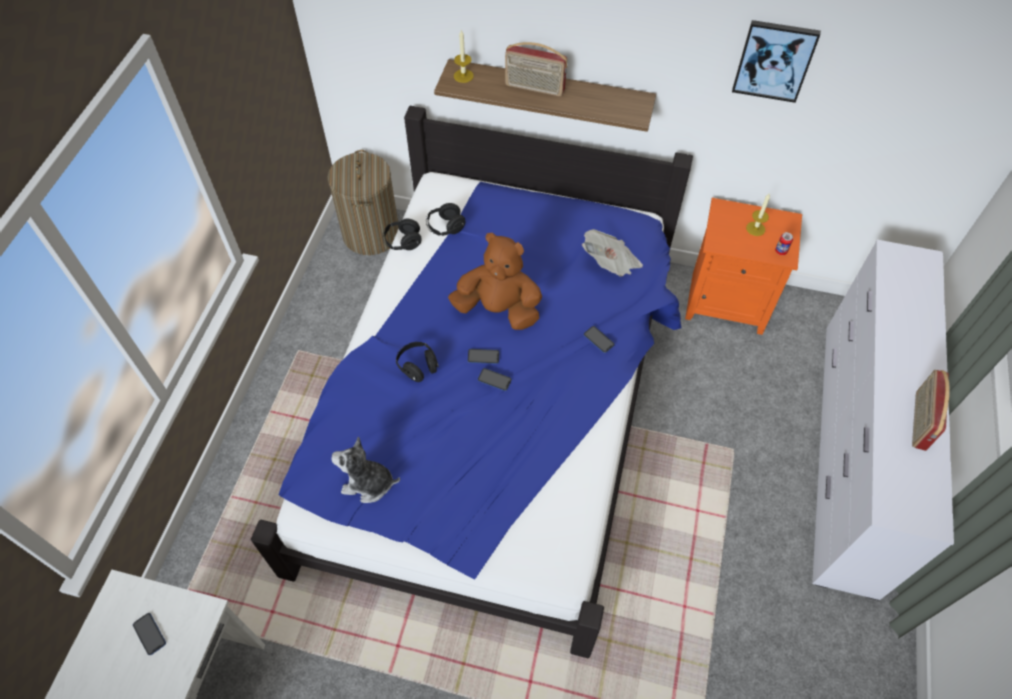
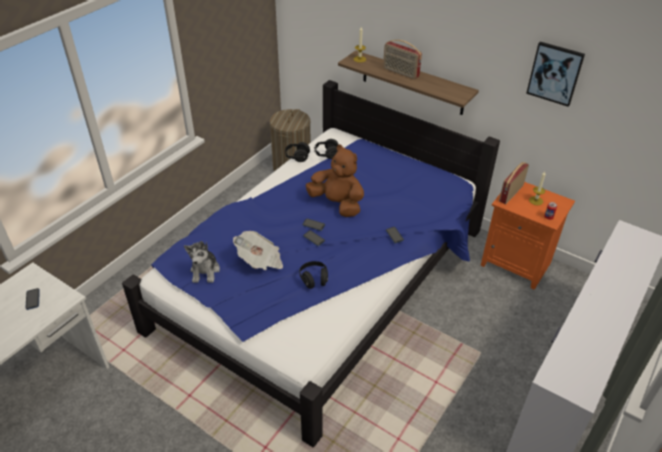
camera: 20 degrees right, 15 degrees down
(368, 483) = (205, 271): plush toy -> plush toy turned 120 degrees counterclockwise
(418, 366) = (269, 219): black headphones -> black headphones (314, 279)
(611, 264) = (425, 198): newspaper -> newspaper (260, 261)
(919, 421) = (601, 331): radio -> radio (510, 193)

